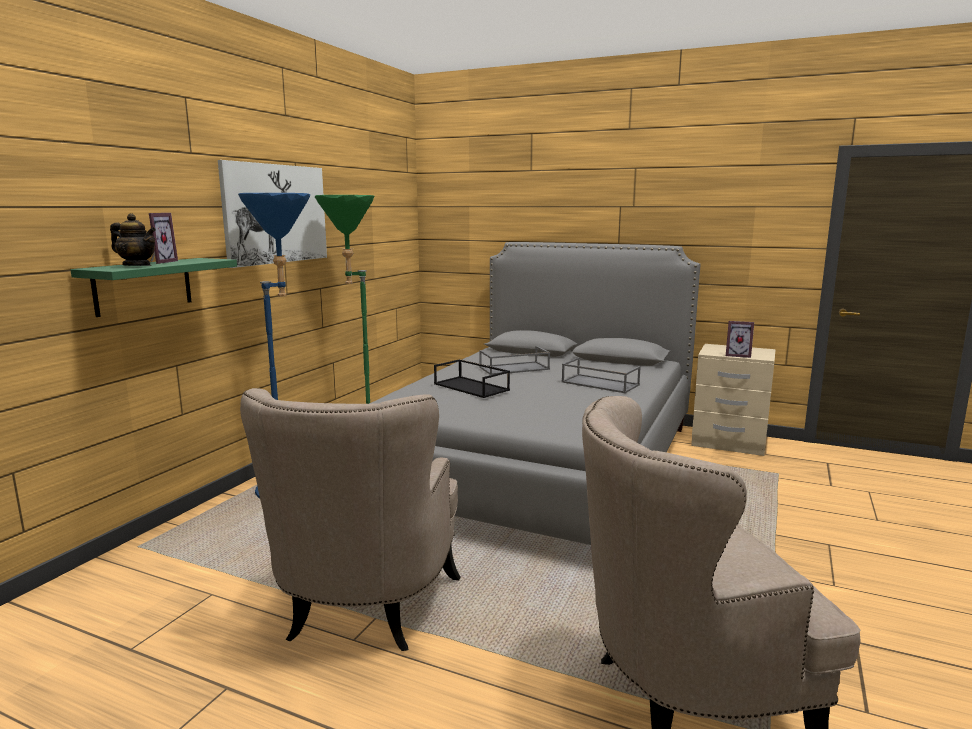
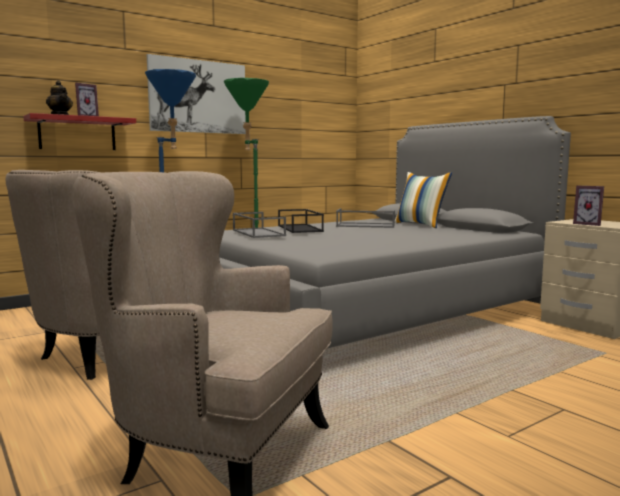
camera: 30 degrees right, 5 degrees down
(143, 286) = (77, 134): green shelf -> red shelf
(558, 359) = (420, 225): none -> pillow
(599, 383) = (414, 236): grey tray -> grey tray (257, 233)

